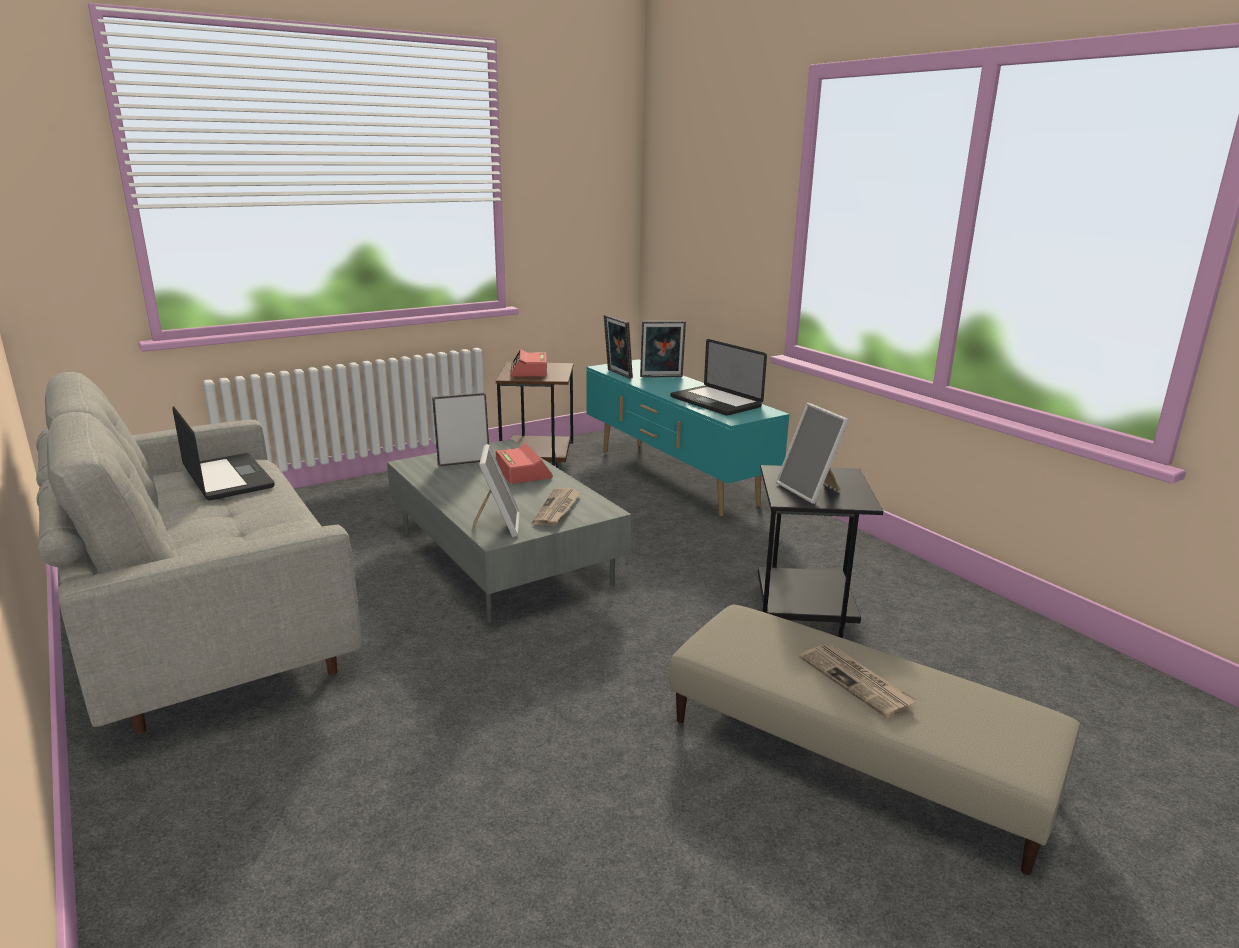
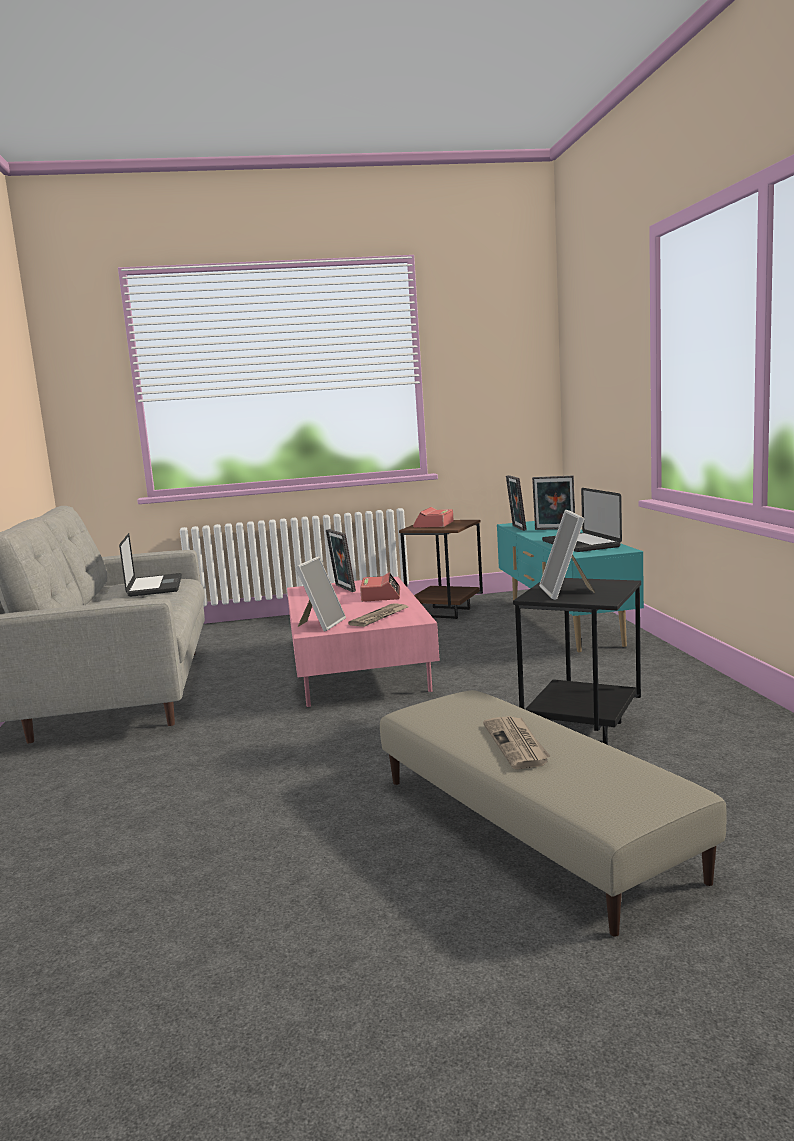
camera: 25 degrees right, 10 degrees down
(463, 462) = (342, 588): picture frame -> picture frame turned 120 degrees counterclockwise
(501, 557) = (356, 668): grey coffee table -> pink coffee table

